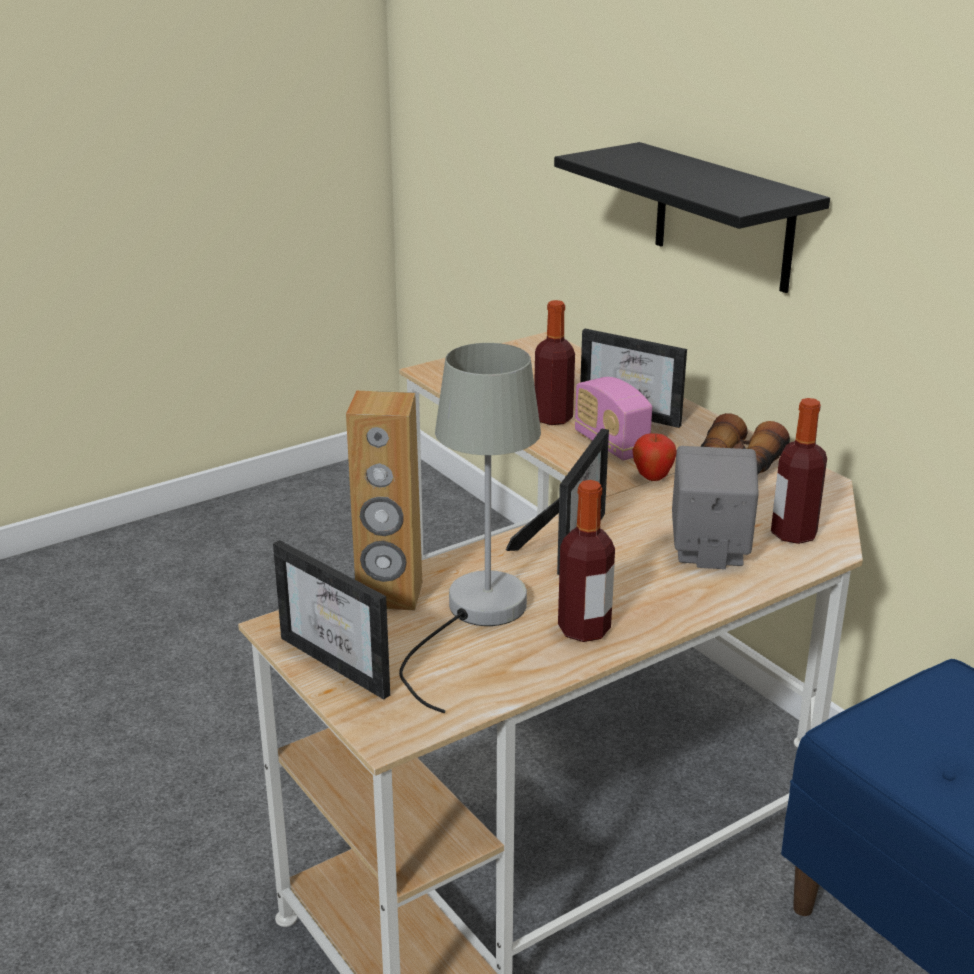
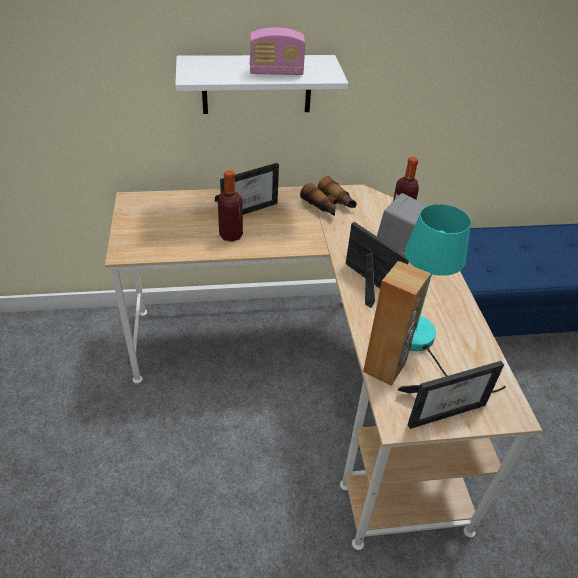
camera: 65 degrees left, 15 degrees up
(475, 617) = (422, 344): grey table lamp -> turquoise table lamp
(584, 629) = (450, 312): bottle -> none
(611, 444) = (277, 230): radio -> radio (276, 72)
(652, 478) = (322, 233): apple -> none
(723, 218) = (257, 84): black shelf -> white shelf

